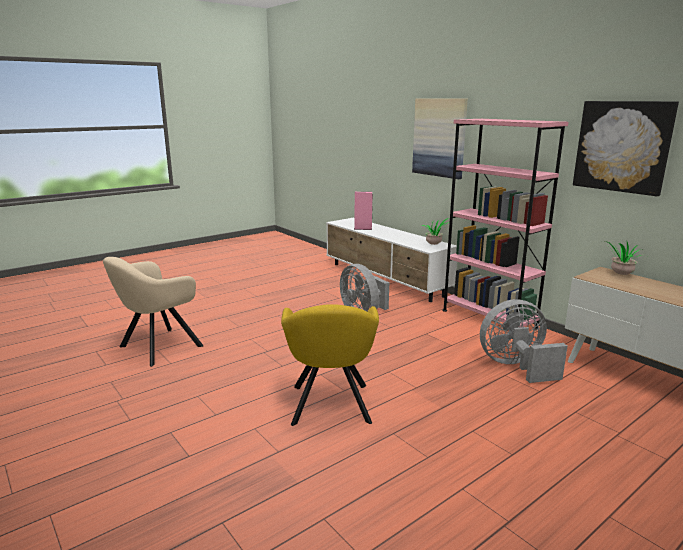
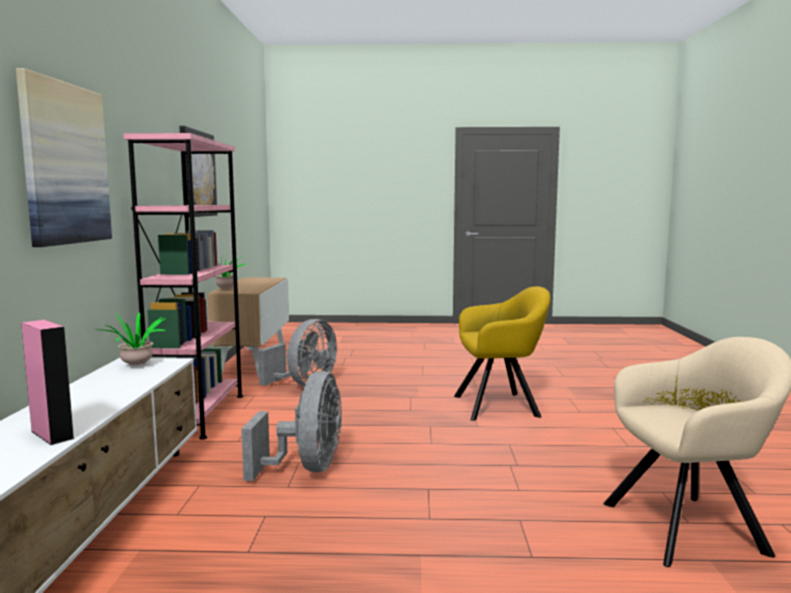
camera: 140 degrees left, 10 degrees down
(330, 407) = (501, 406): yellow armchair -> yellow armchair turned 45 degrees clockwise
(516, 366) = (304, 385): grey fan -> grey fan turned 90 degrees counterclockwise

